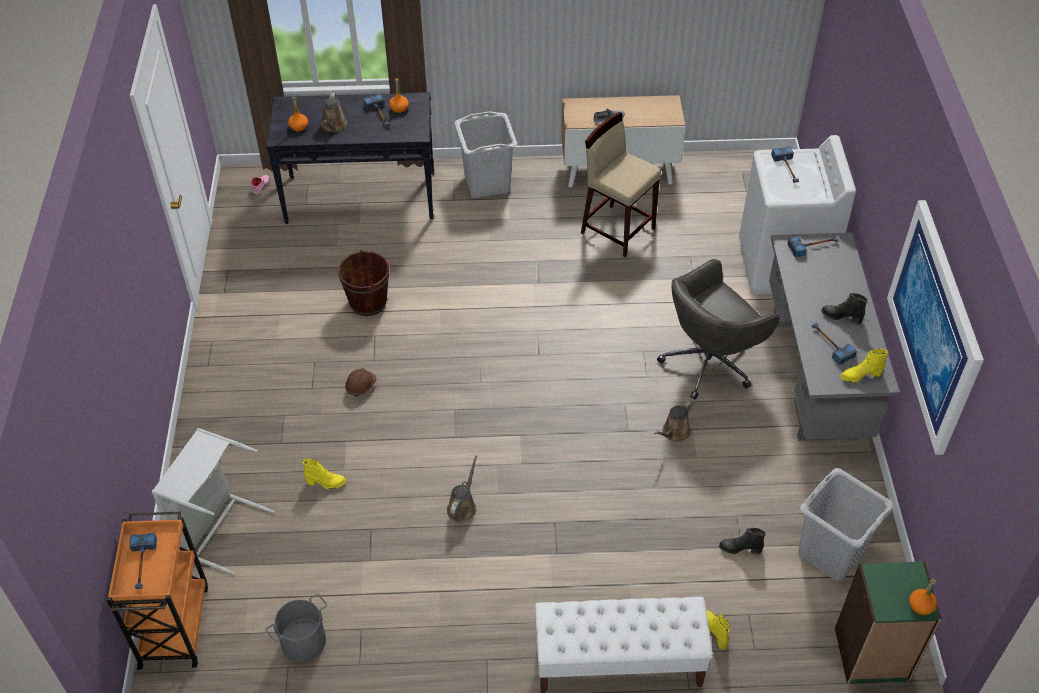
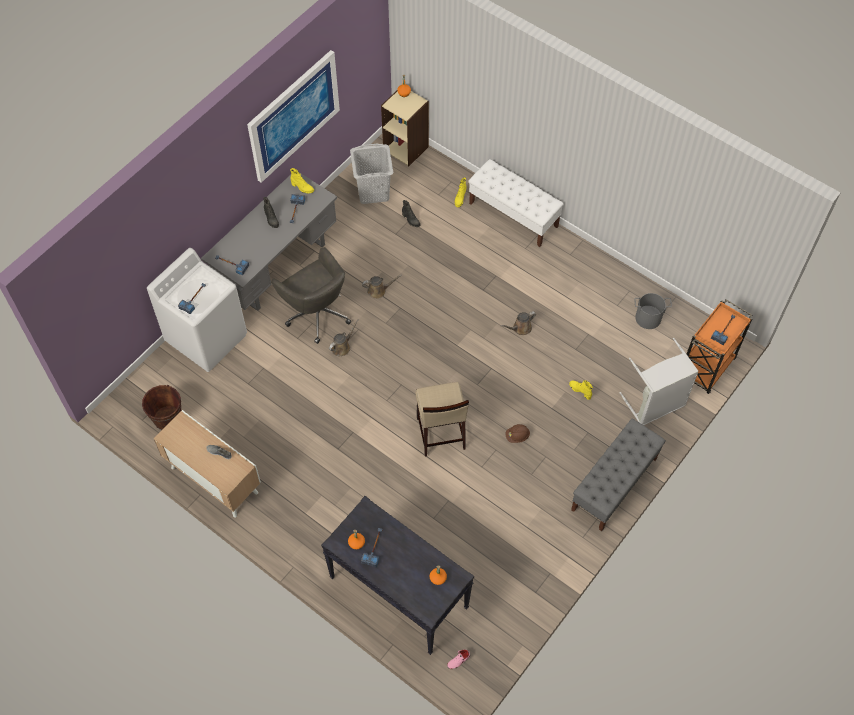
camera: 140 degrees left, 10 degrees up
(210, 409) = (614, 484): none -> grey bench
(334, 126) = (413, 560): brown watering can -> brown watering can (342, 347)
(368, 302) = (466, 495): brown bucket -> brown bucket (168, 419)
(487, 183) = (305, 538): grey laundry basket -> none
(617, 230) = (267, 434): beige stool -> beige stool (440, 434)
(710, 362) = (317, 313): grey office chair -> grey office chair turned 45 degrees clockwise
(871, 655) = (406, 148): green bookcase -> beige bookcase

